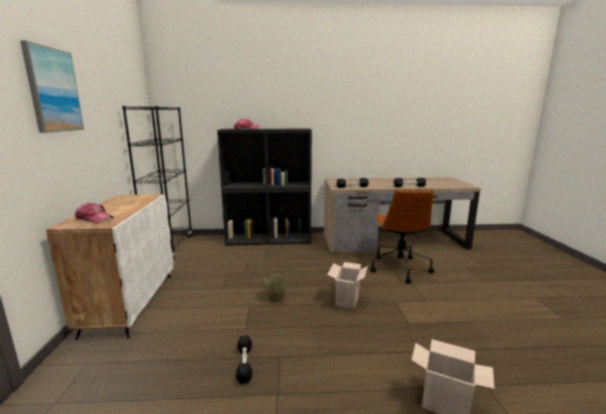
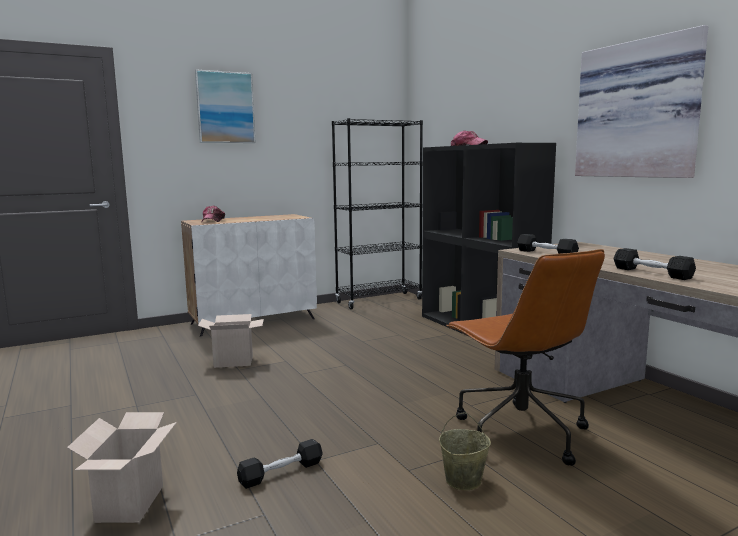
camera: 65 degrees right, 5 degrees down
(244, 363) = (178, 383): black dumbbell -> black dumbbell (281, 472)
(275, 298) = (313, 368): beige bucket -> beige bucket (463, 481)
(346, 299) = (348, 406): cardboard box -> cardboard box (235, 361)
(354, 115) = (638, 110): none -> picture
(399, 268) = (519, 432): brown office chair -> brown office chair turned 90 degrees counterclockwise

